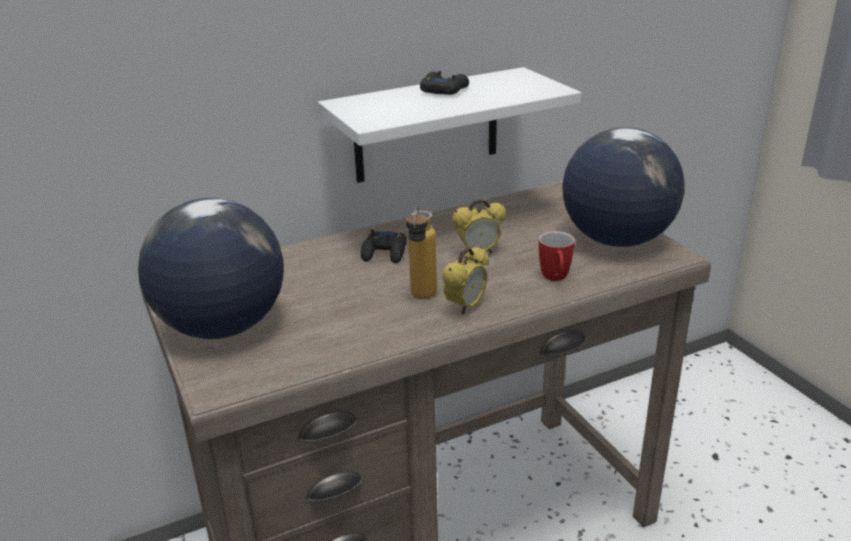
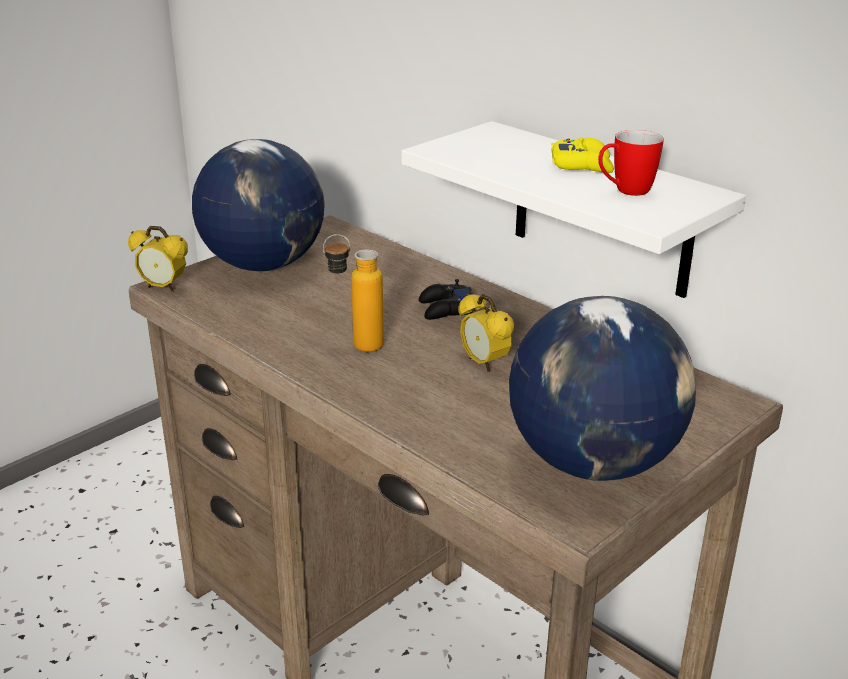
camera: 70 degrees right, 0 degrees up
(444, 90) = (582, 165): black game controller -> yellow game controller
(466, 307) = (350, 374): alarm clock -> alarm clock (163, 287)
(555, 279) = (447, 424): mug -> mug (624, 191)

